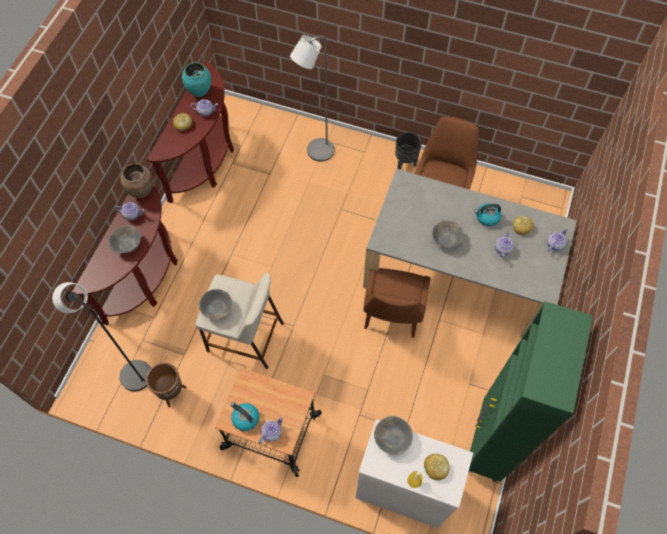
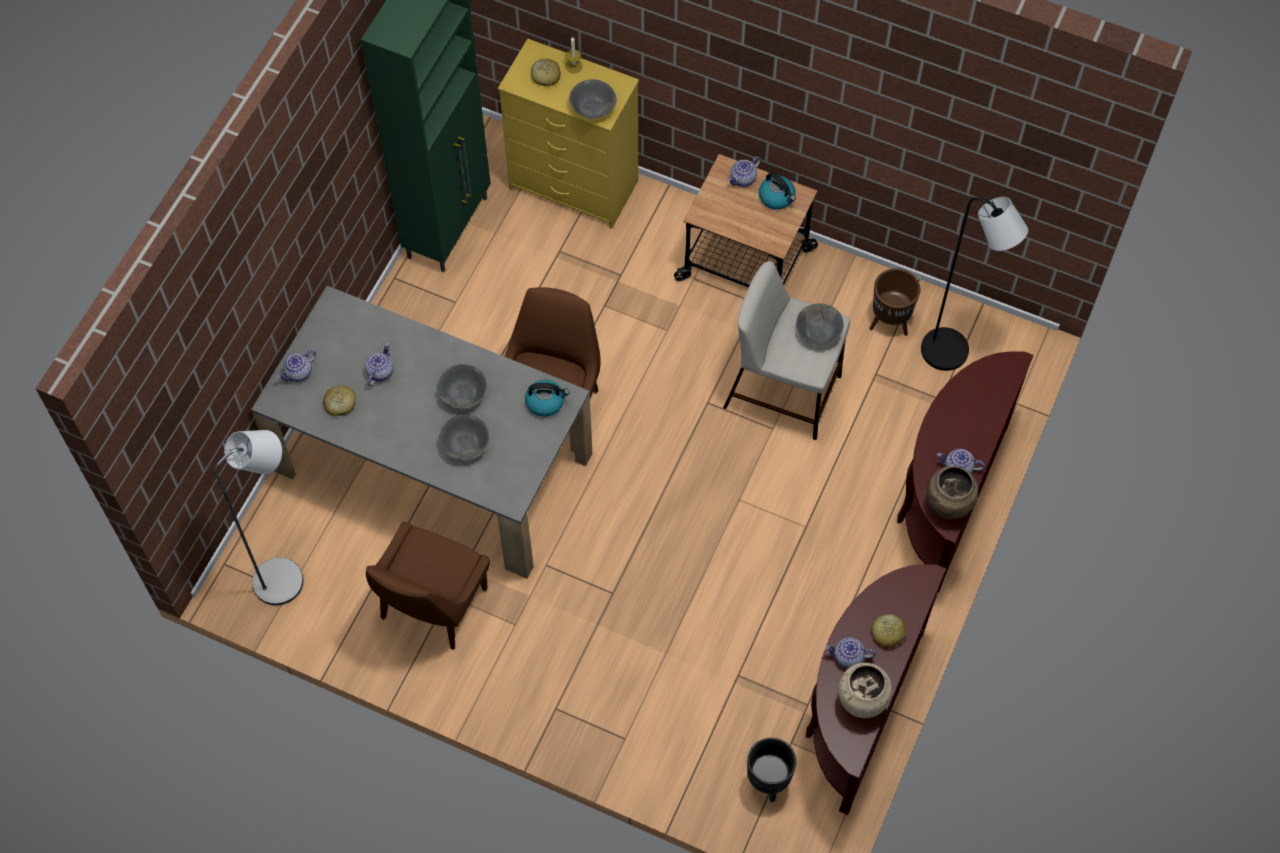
camera: 175 degrees left, 0 degrees up
(128, 244) = (958, 419): grey bowl -> grey bowl (465, 444)
(200, 91) = (861, 703): turquoise vase -> beige vase
(316, 153) = (648, 713): grey floor lamp -> grey floor lamp (287, 576)
(402, 489) = (575, 185): white dresser -> yellow dresser
(405, 163) = (482, 677): black planter -> black planter (767, 782)
(487, 217) = (390, 423): kettle -> kettle (546, 402)

